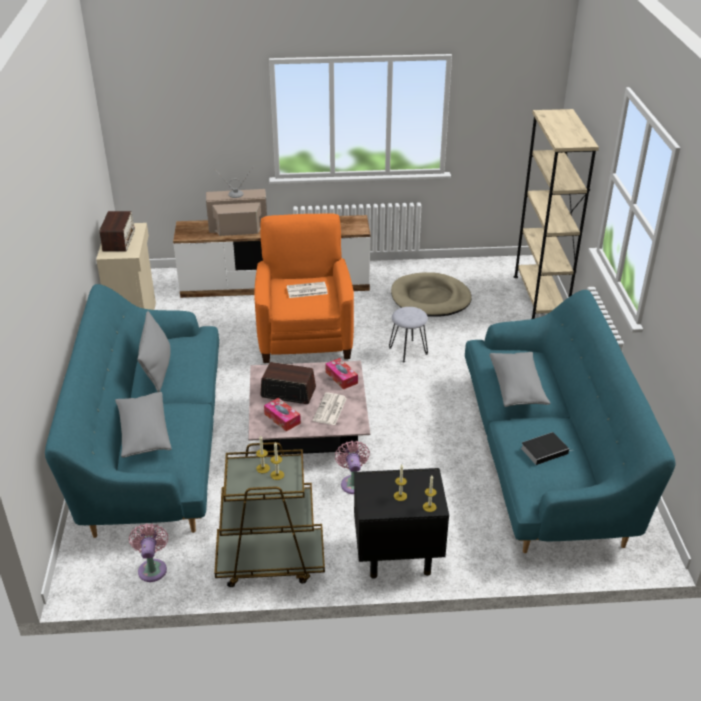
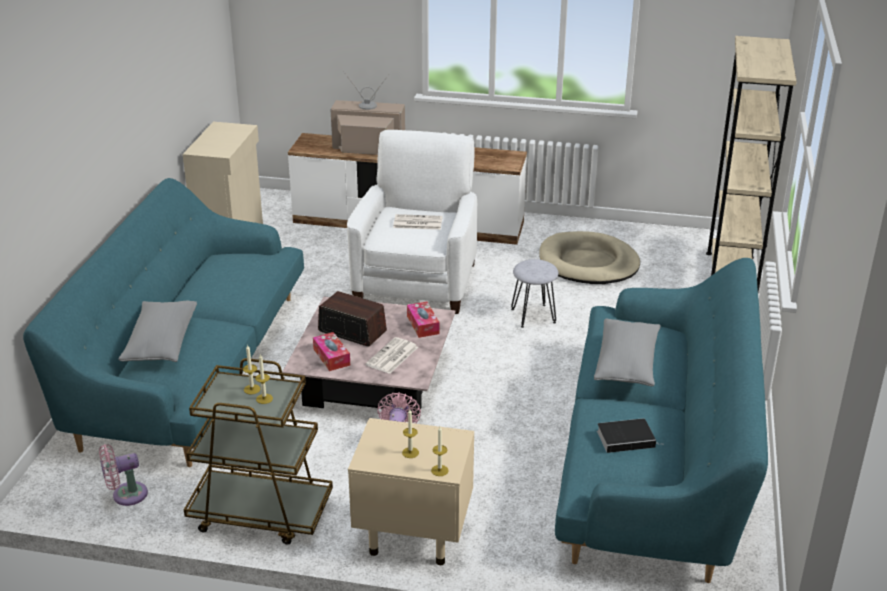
camera: 15 degrees right, 5 degrees down
(119, 240) = (217, 139): radio -> none
(152, 568) = (126, 495): pink fan -> pink fan turned 120 degrees counterclockwise
(157, 367) = (210, 279): grey pillow -> none
(305, 336) = (416, 282): orange armchair -> white armchair
(396, 555) = (412, 535): black nightstand -> beige nightstand

